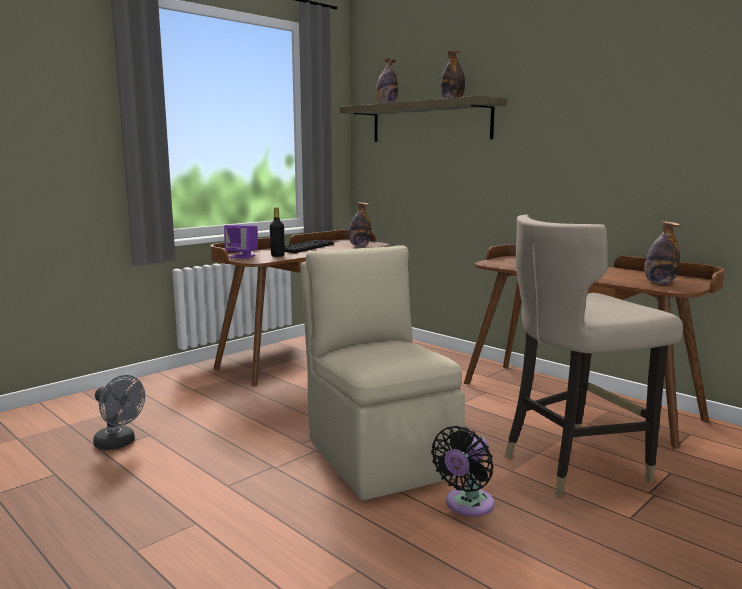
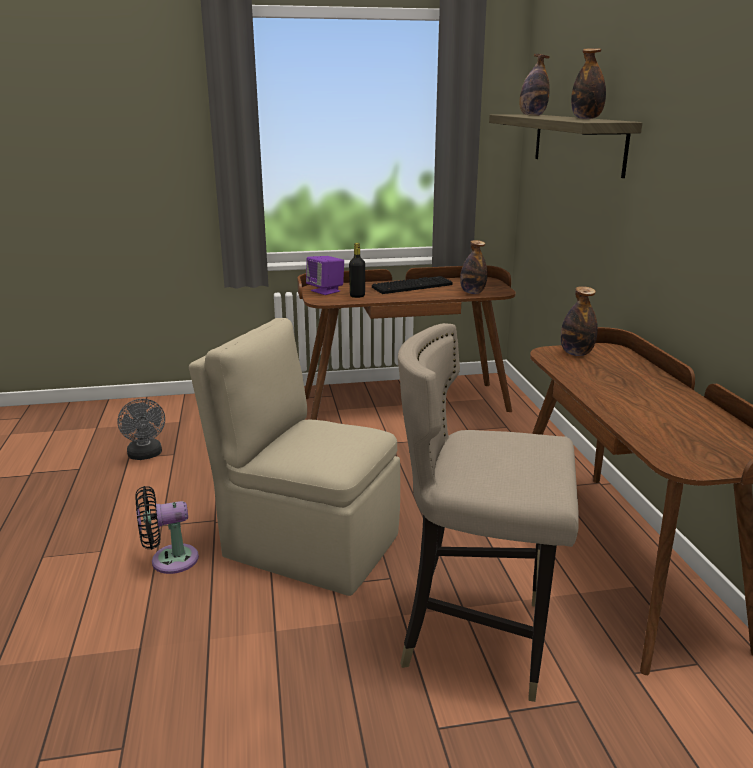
camera: 35 degrees right, 10 degrees up
(379, 455) = (308, 544): beige chair -> beige chair turned 75 degrees counterclockwise
(467, 505) = (305, 632): black fan -> black fan (169, 560)
(659, 283) = (689, 445): bottle -> bottle (576, 353)

